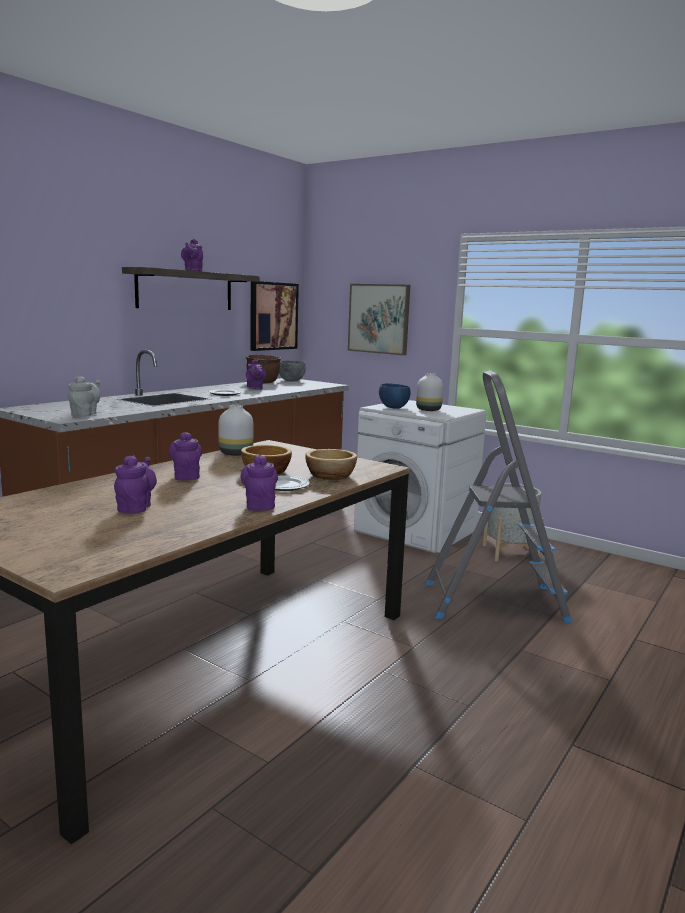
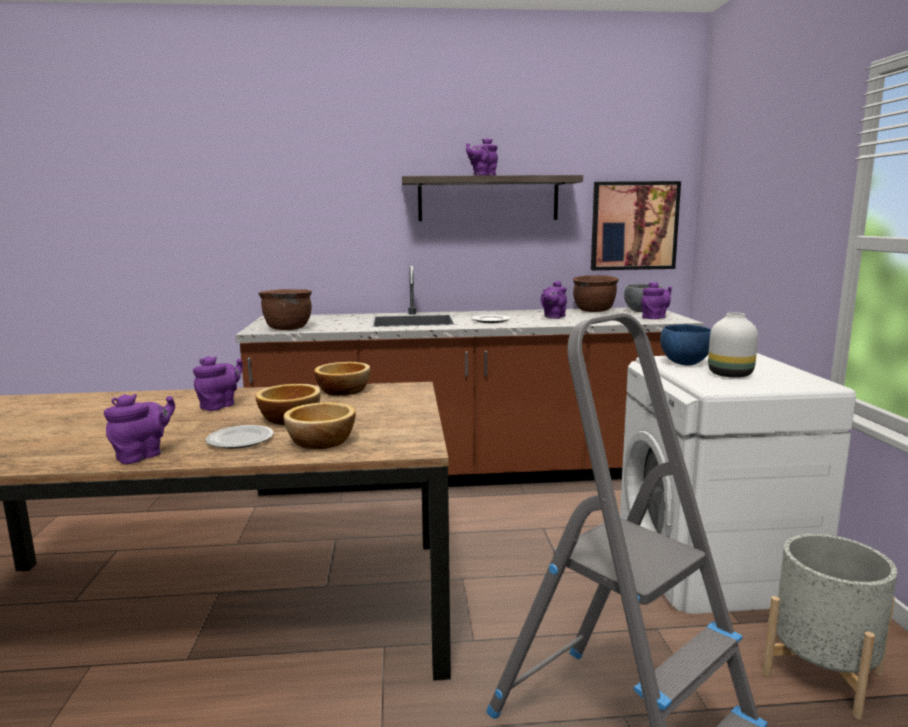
camera: 50 degrees right, 0 degrees up
(85, 414) = (287, 328): grey teapot -> brown cooking pot
(135, 507) = (82, 427): purple teapot -> purple teapot (655, 318)
(235, 453) = (343, 391): white vase -> bowl
(379, 318) = (762, 224): picture -> none

